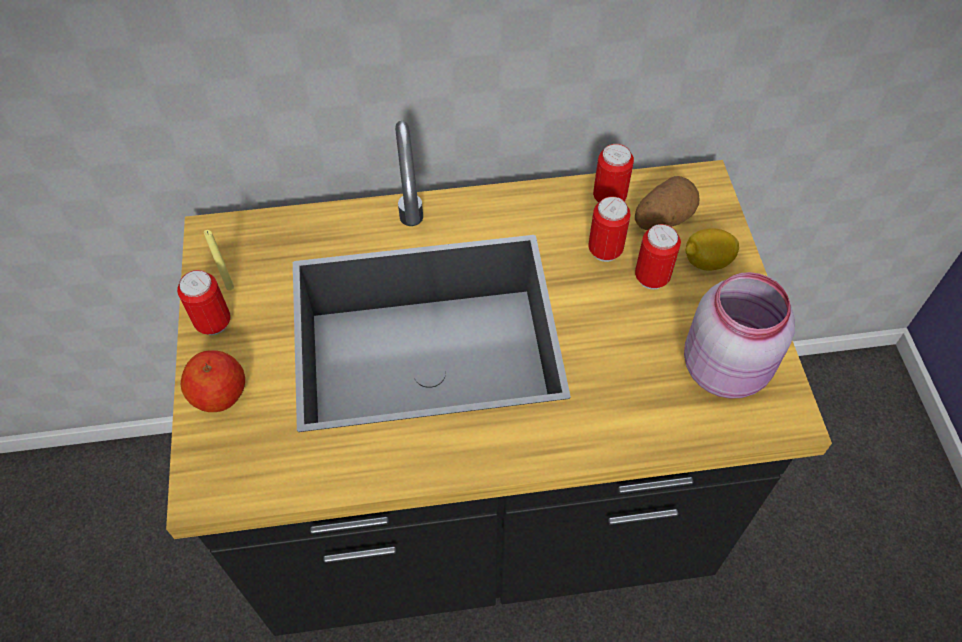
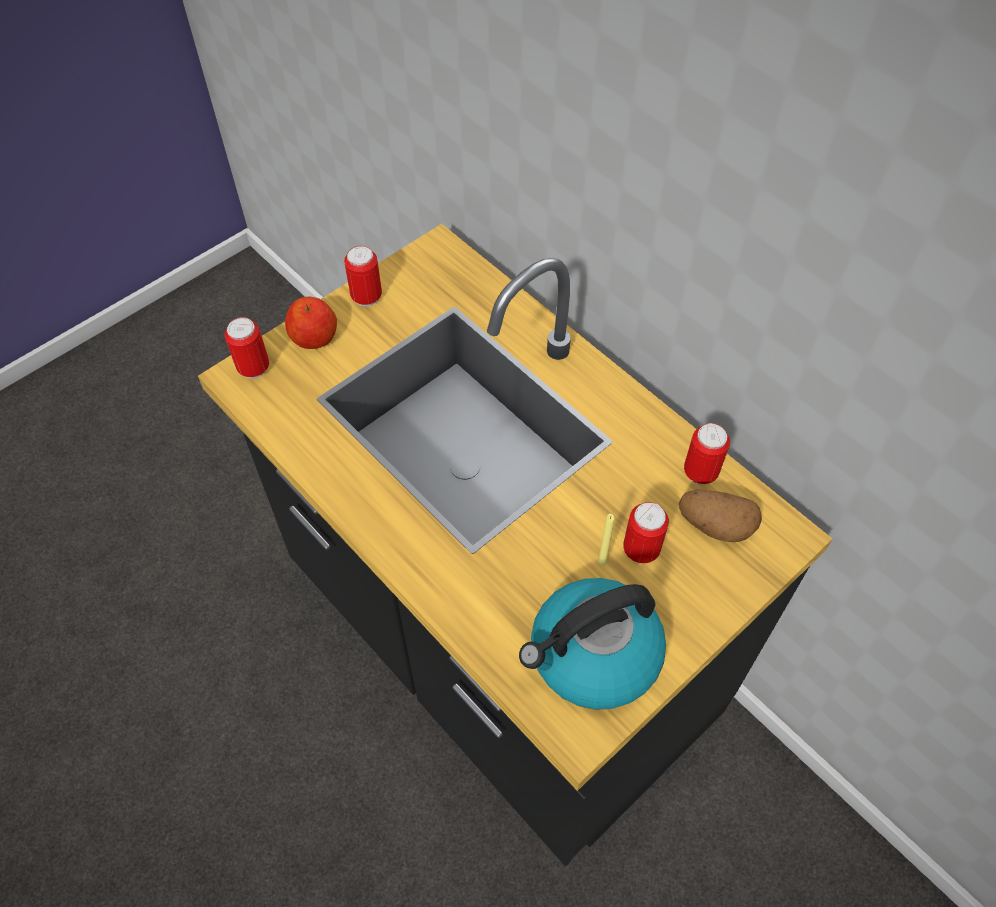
camera: 55 degrees right, 0 degrees up
(230, 287) = (403, 286): yellow candle -> yellow candle (602, 562)
(605, 250) = (640, 500): can -> can (254, 368)
(706, 262) = (696, 584): lemon -> none
(726, 367) = (593, 656): pink jar -> kettle

